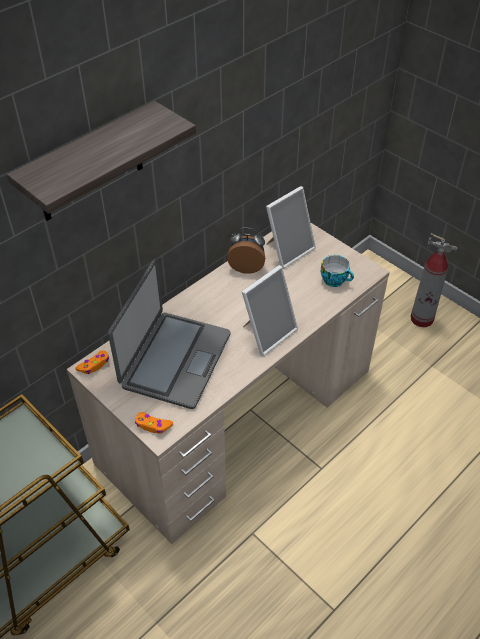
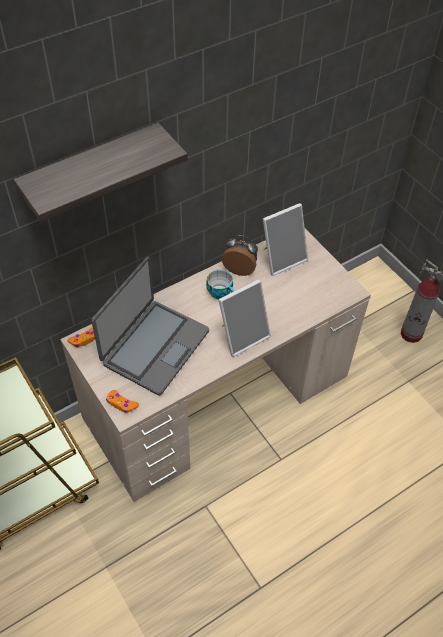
camera: 10 degrees right, 5 degrees up
(335, 280) = (318, 295): cup -> cup (221, 292)

